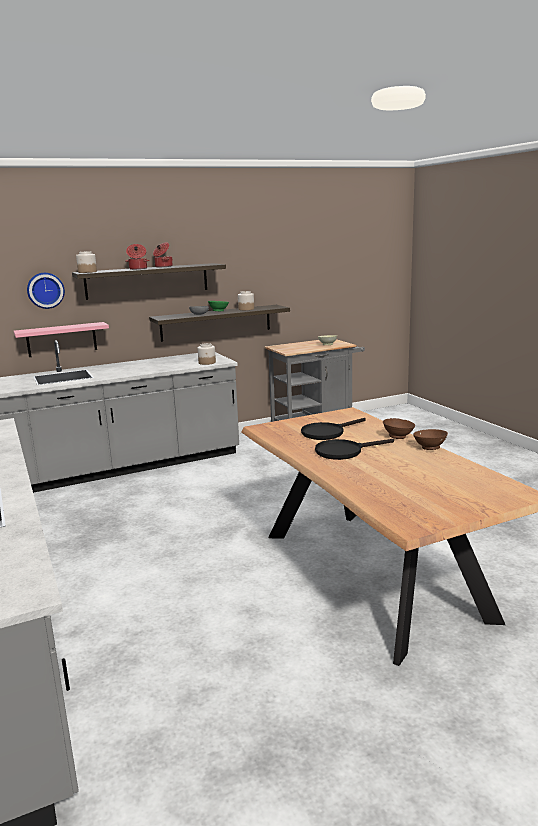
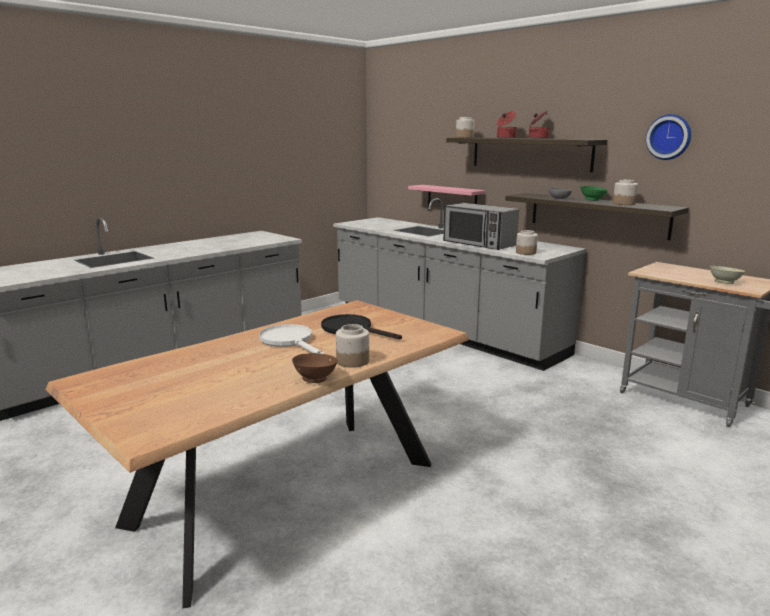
camera: 70 degrees right, 0 degrees up
(45, 290) = (447, 152): wall clock -> wall clock (669, 137)
(154, 368) = (479, 244): none -> microwave
(344, 451) = (290, 341): black frying pan -> white frying pan
(398, 437) = (352, 361): brown bowl -> jar

